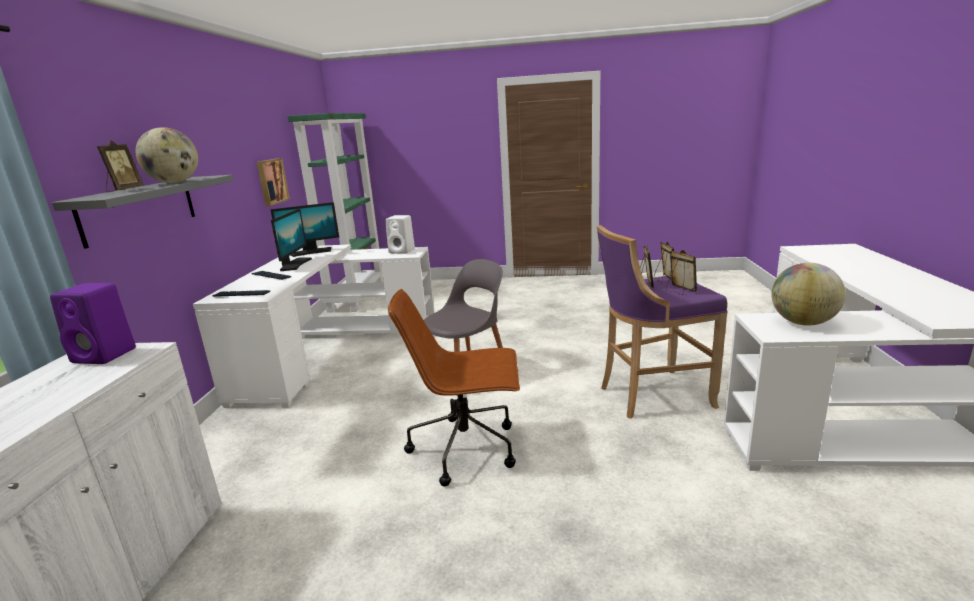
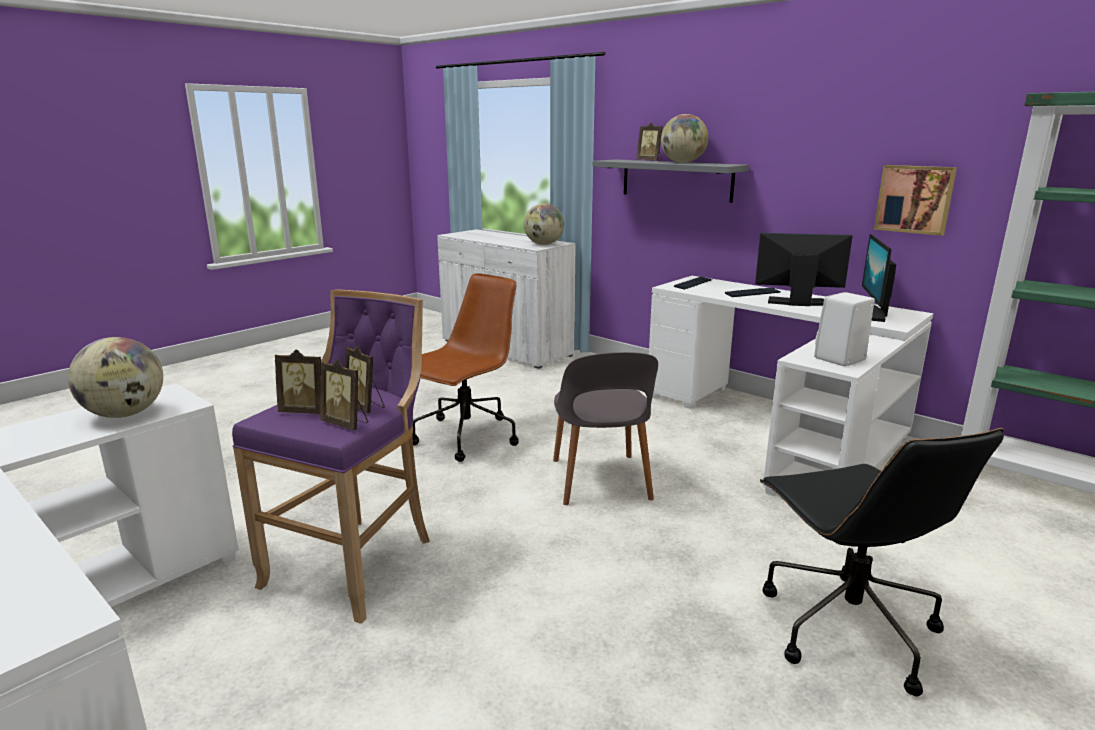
camera: 125 degrees right, 0 degrees up
(106, 355) = (543, 244): purple speaker -> globe
(294, 264) = (797, 302): monitor -> monitor turned 150 degrees clockwise
(512, 308) = (846, 627): none -> black office chair

